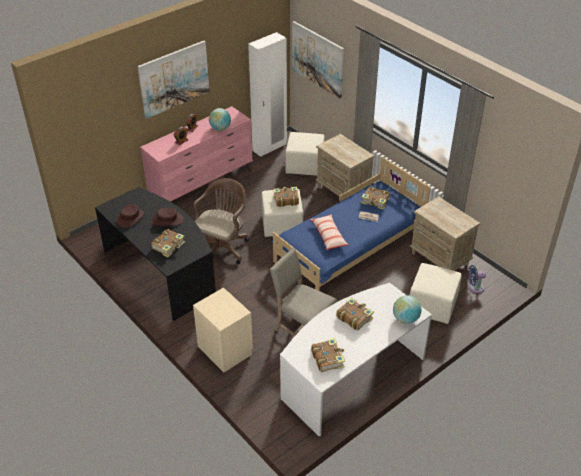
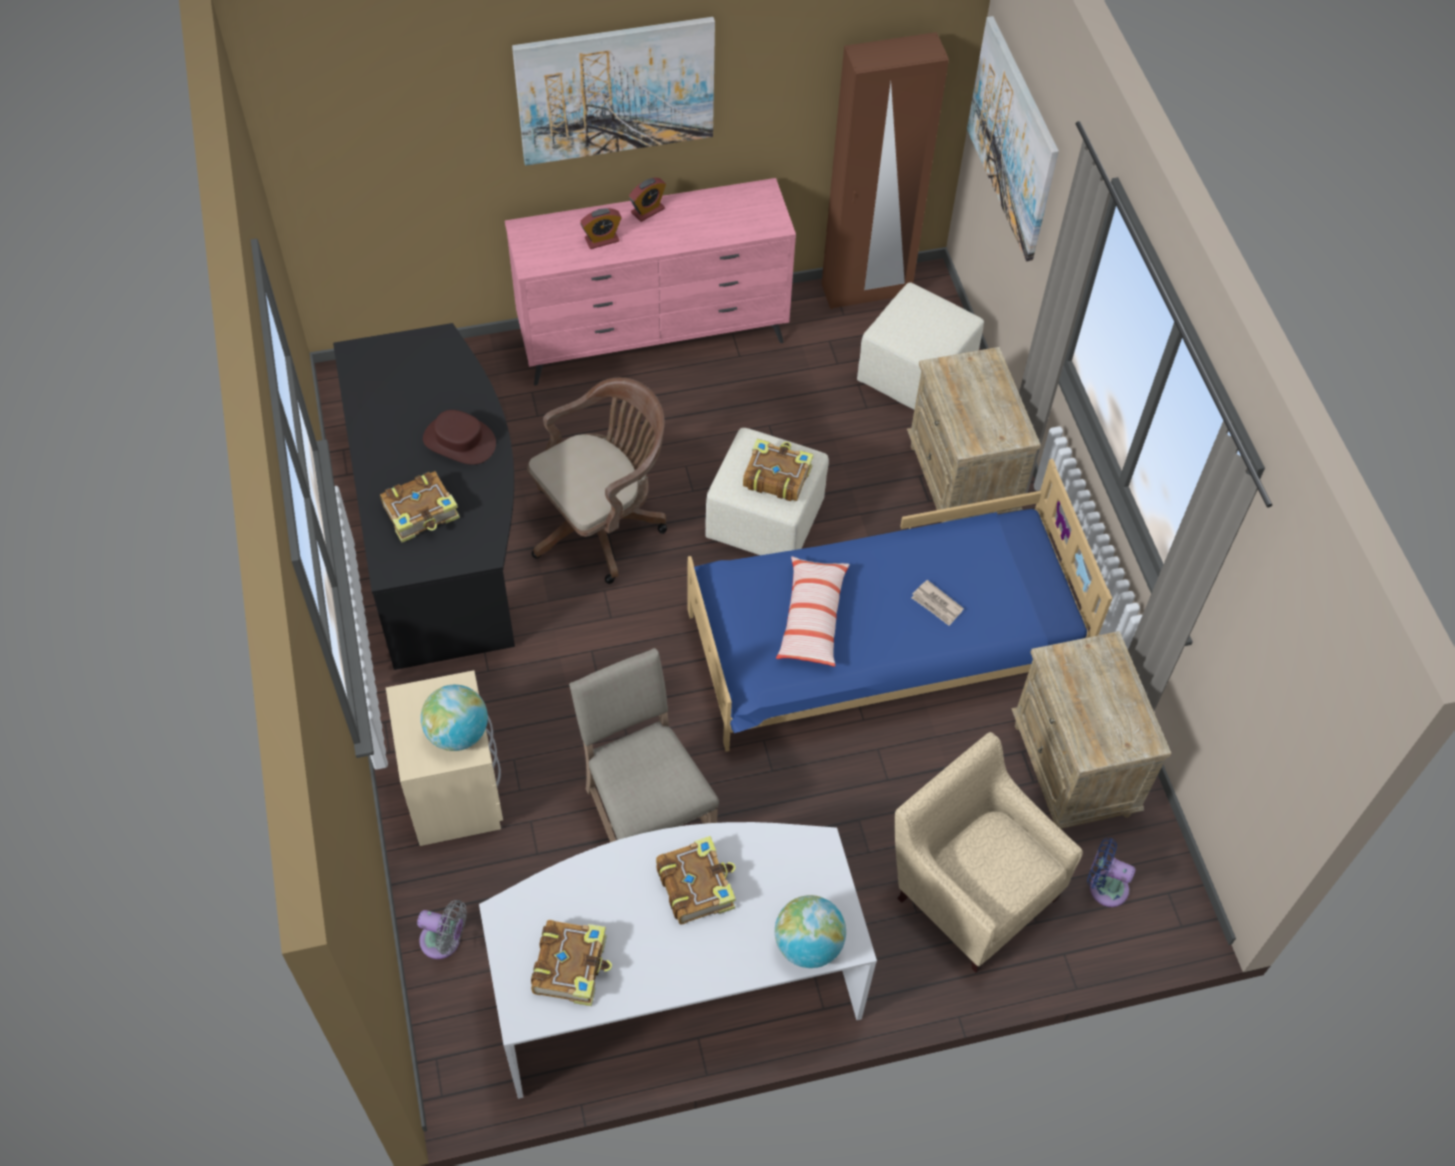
camera: 25 degrees right, 15 degrees up
(130, 218) = (387, 402): brown hat -> none
(220, 128) = (709, 235): globe -> globe (458, 733)
(255, 399) = (444, 941): none -> grey fan
(269, 147) = (866, 291): white wardrobe -> brown wardrobe
(375, 201) = (982, 566): book -> none
(432, 305) = (971, 887): beige ottoman -> beige armchair

